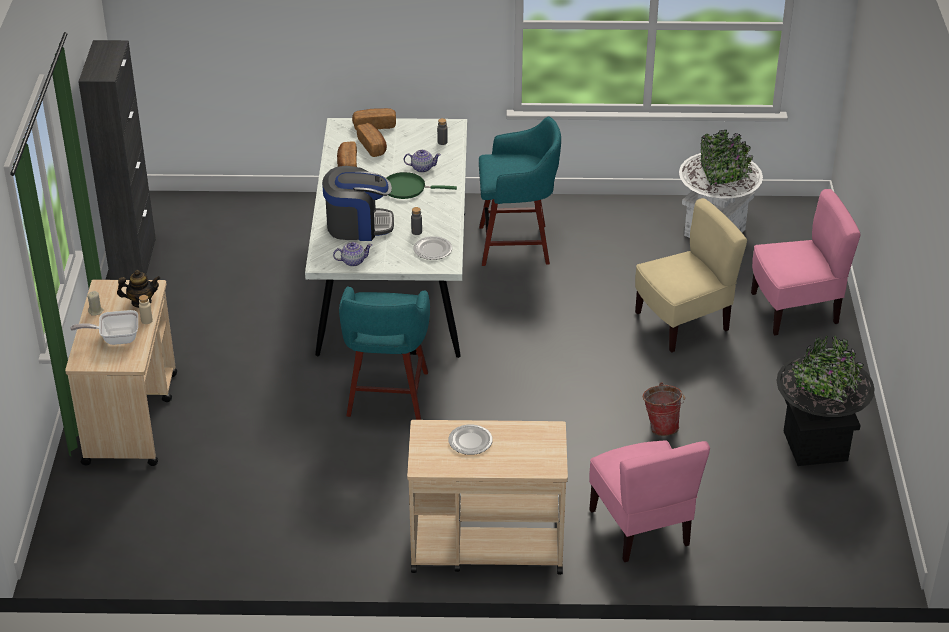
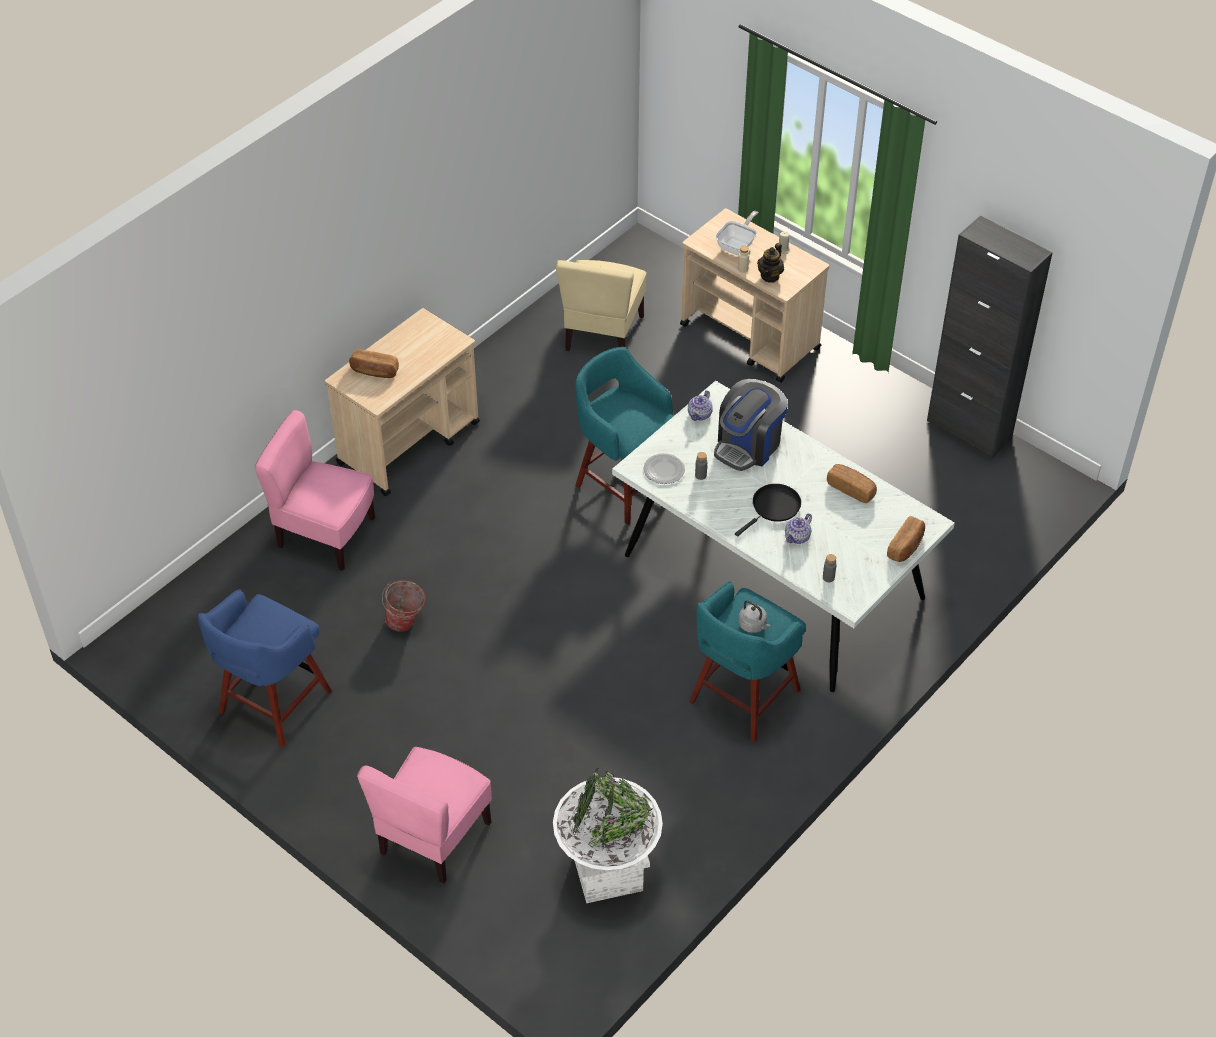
camera: 130 degrees right, 10 degrees up
(372, 146) = (869, 524): bread -> bread (374, 371)
(407, 188) = (774, 508): green frying pan -> black frying pan
(469, 441) = (418, 355): plate -> none
(514, 165) = (753, 625): none -> grey kettle
(683, 323) = (507, 737): beige chair -> beige chair (602, 333)
(815, 446) = (273, 704): black planter -> blue stool

